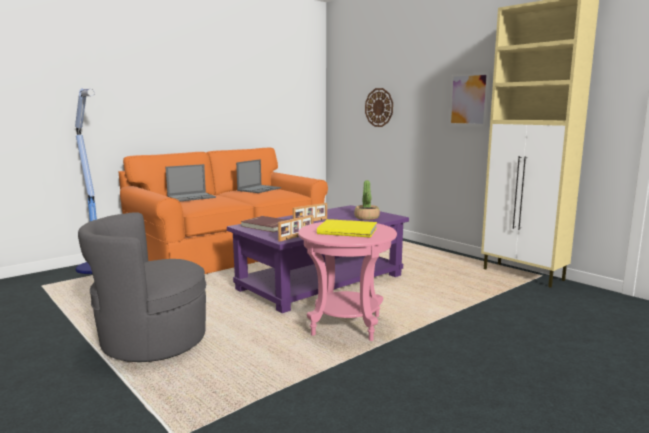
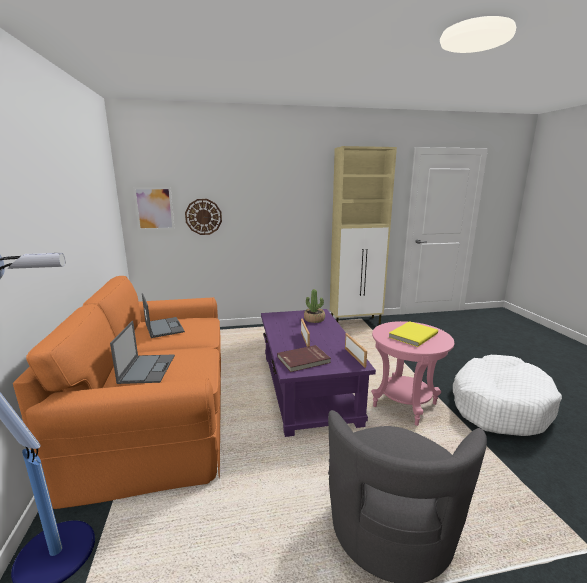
camera: 60 degrees left, 5 degrees up
(428, 382) = (499, 405): none -> white dog bed
(468, 99) = (298, 209): picture -> picture (154, 208)

